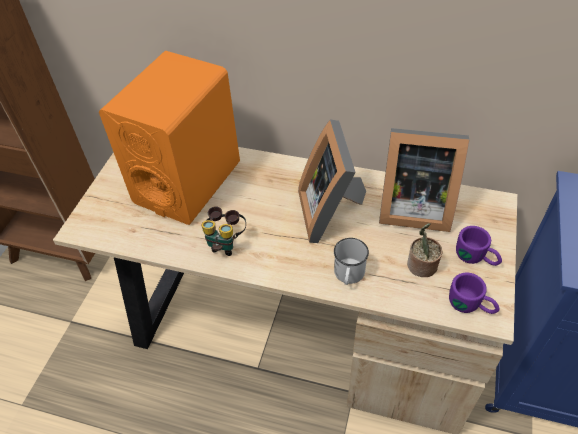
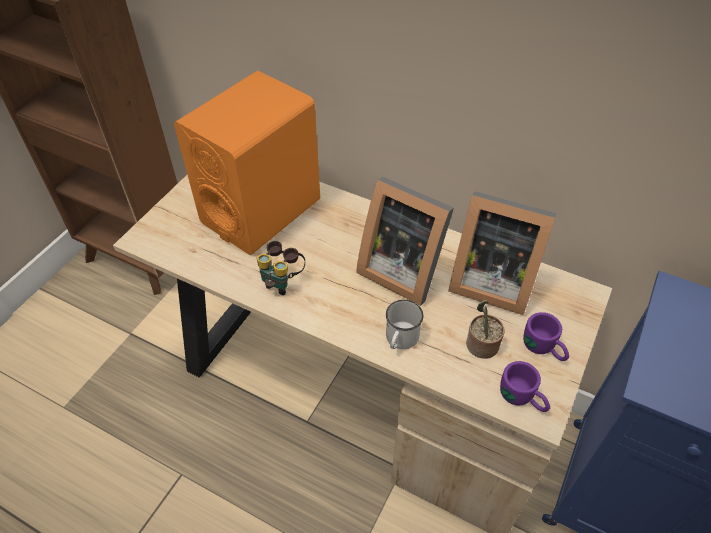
camera: 10 degrees right, 0 degrees up
(331, 211) = (401, 269): picture frame -> picture frame turned 60 degrees counterclockwise

